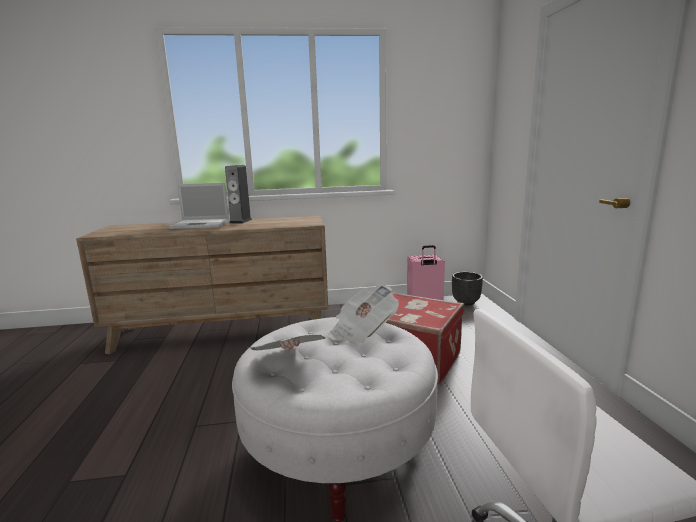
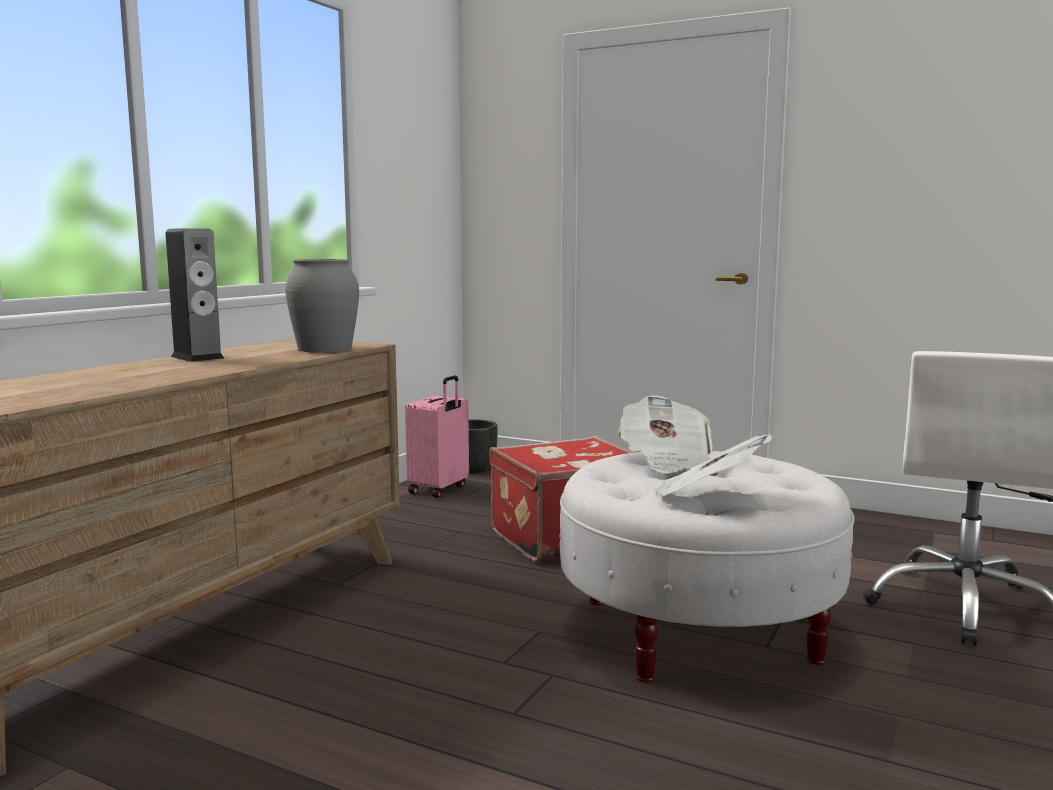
camera: 55 degrees left, 5 degrees down
(201, 224) = (137, 370): laptop -> none
(289, 223) = (324, 349): none -> grey vase

